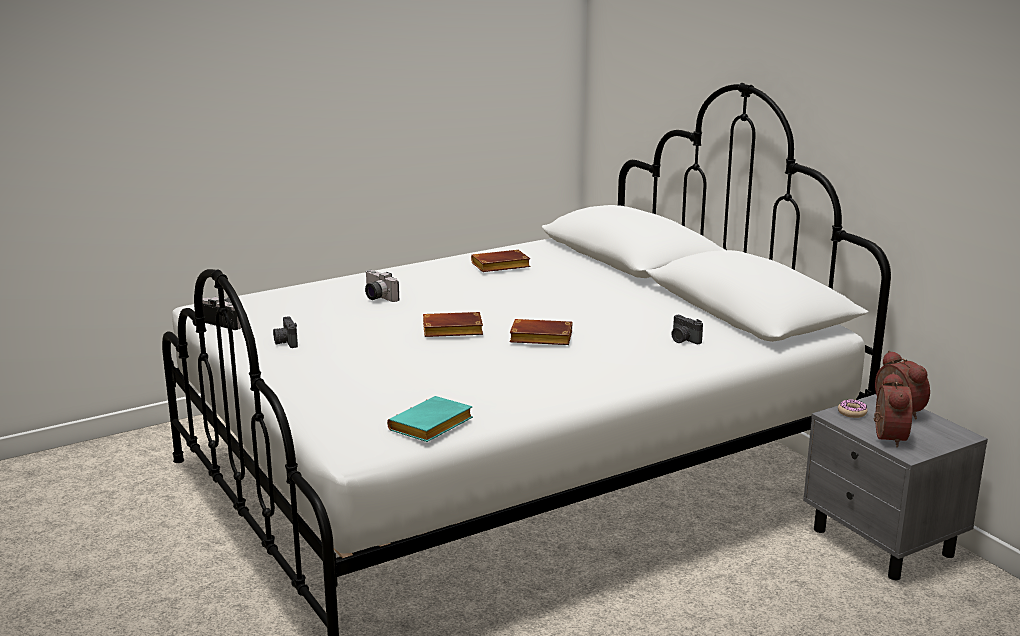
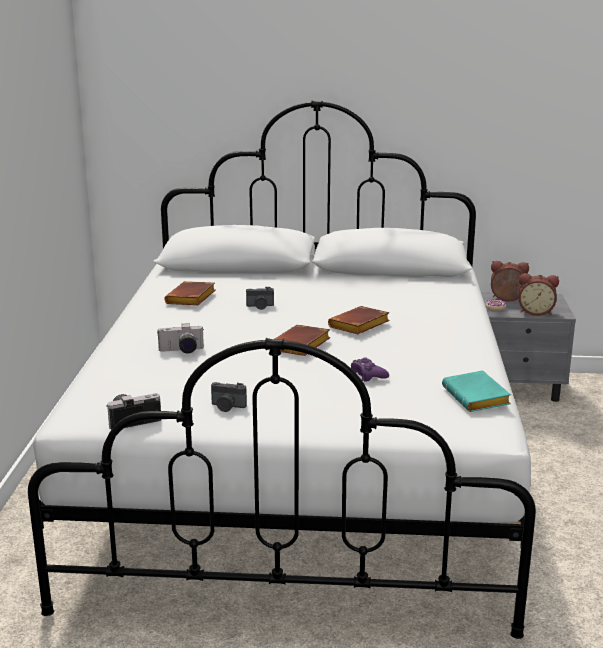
camera: 55 degrees left, 0 degrees up
(422, 371) = (367, 375): none -> purple game controller
(683, 340) = (420, 293): camera -> camera (260, 306)
(886, 437) = (535, 312): alarm clock -> alarm clock turned 150 degrees clockwise

